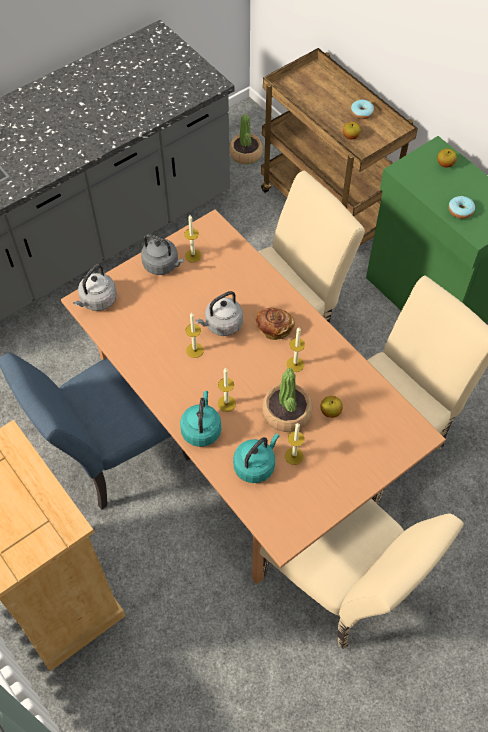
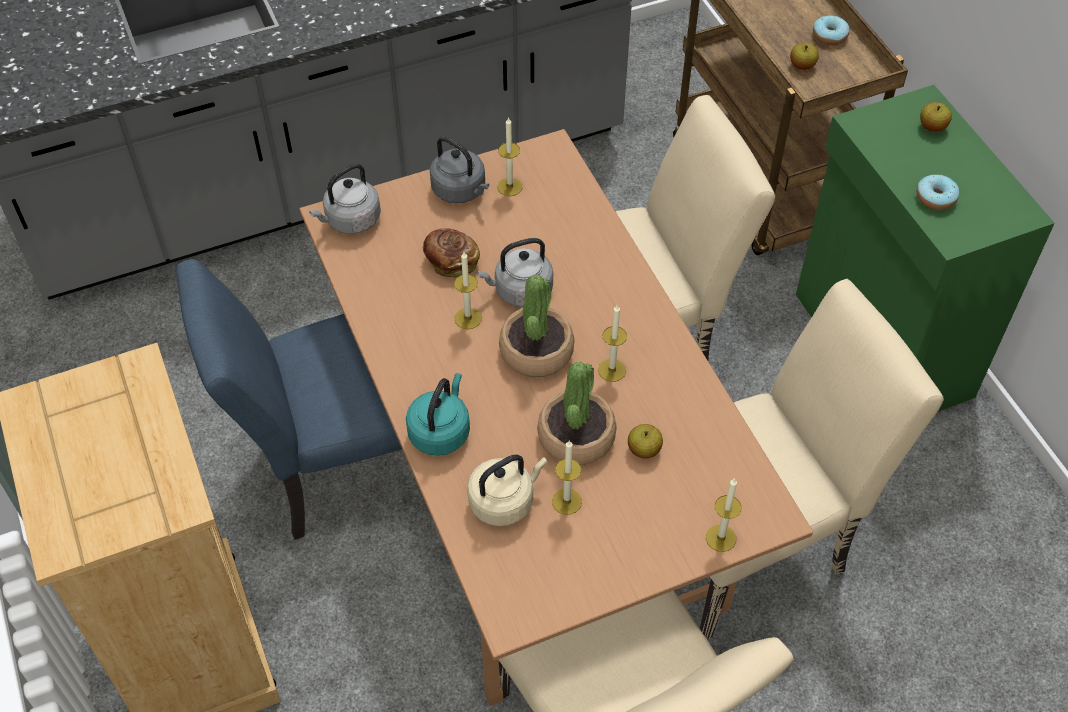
camera: 15 degrees right, 5 degrees down
(226, 403) = (490, 403): candle -> candle (720, 538)
(246, 154) = (665, 84): potted plant -> potted plant (536, 351)
(255, 465) = (504, 501): turquoise kettle -> beige kettle
(274, 328) = (596, 312): bread -> bread (451, 261)

